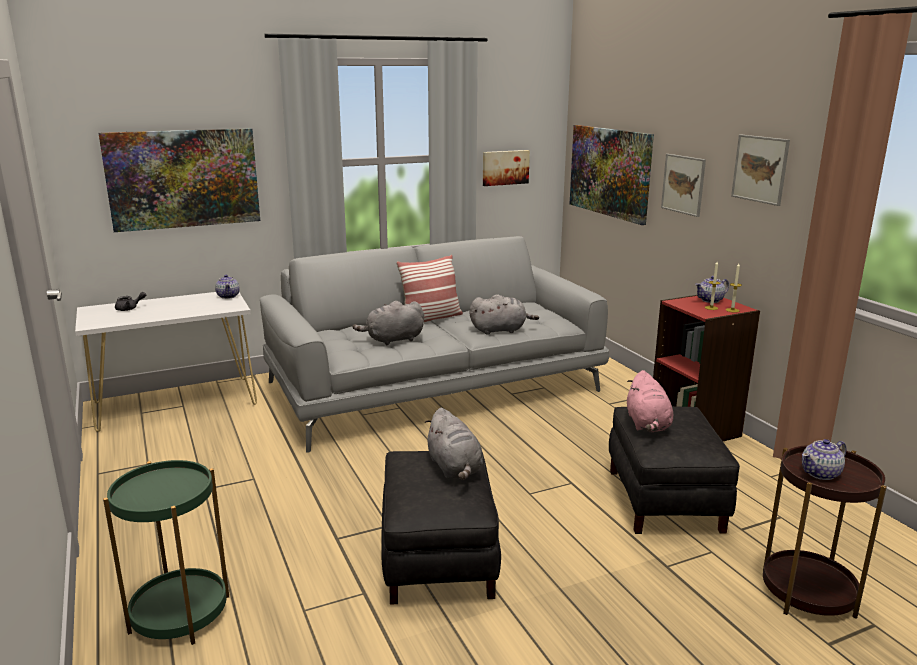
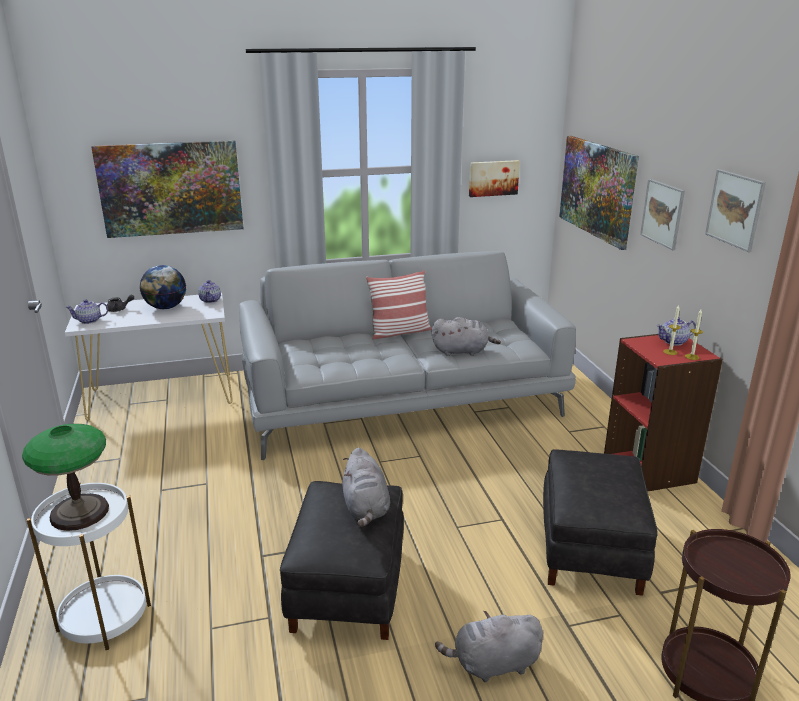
camera: 10 degrees right, 5 degrees up
(158, 490) = (79, 512): none -> table lamp
(180, 614) = (104, 618): green side table -> white side table
(181, 304) = (165, 307): none -> globe
(392, 340) = (353, 356): grey plush toy -> grey plush toy (493, 664)
(647, 425) = (575, 475): pink plush toy -> none
(821, 473) = (723, 565): teapot -> teapot (89, 321)

